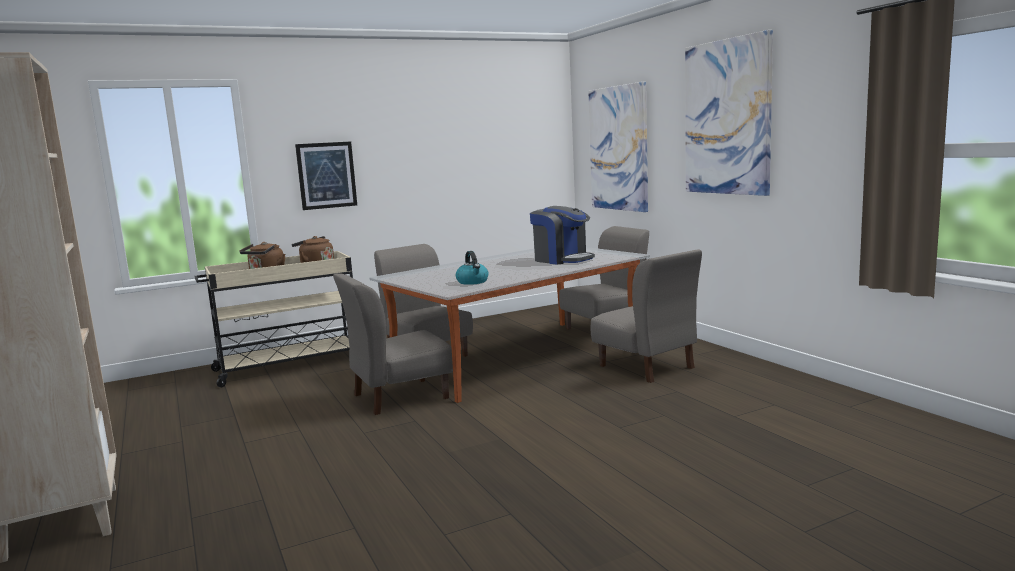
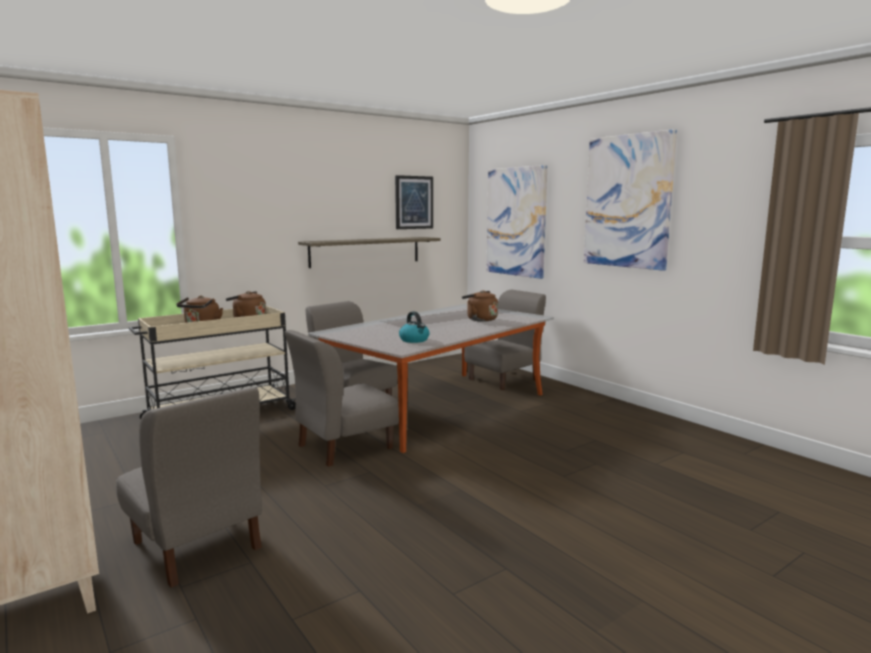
camera: 10 degrees left, 0 degrees up
(326, 175) = (255, 233): picture -> picture (414, 202)
(451, 190) = (365, 251): none -> shelf
(562, 259) = (480, 319): coffee machine -> brown kettle
(646, 367) = (557, 416): grey chair -> grey chair (196, 545)

